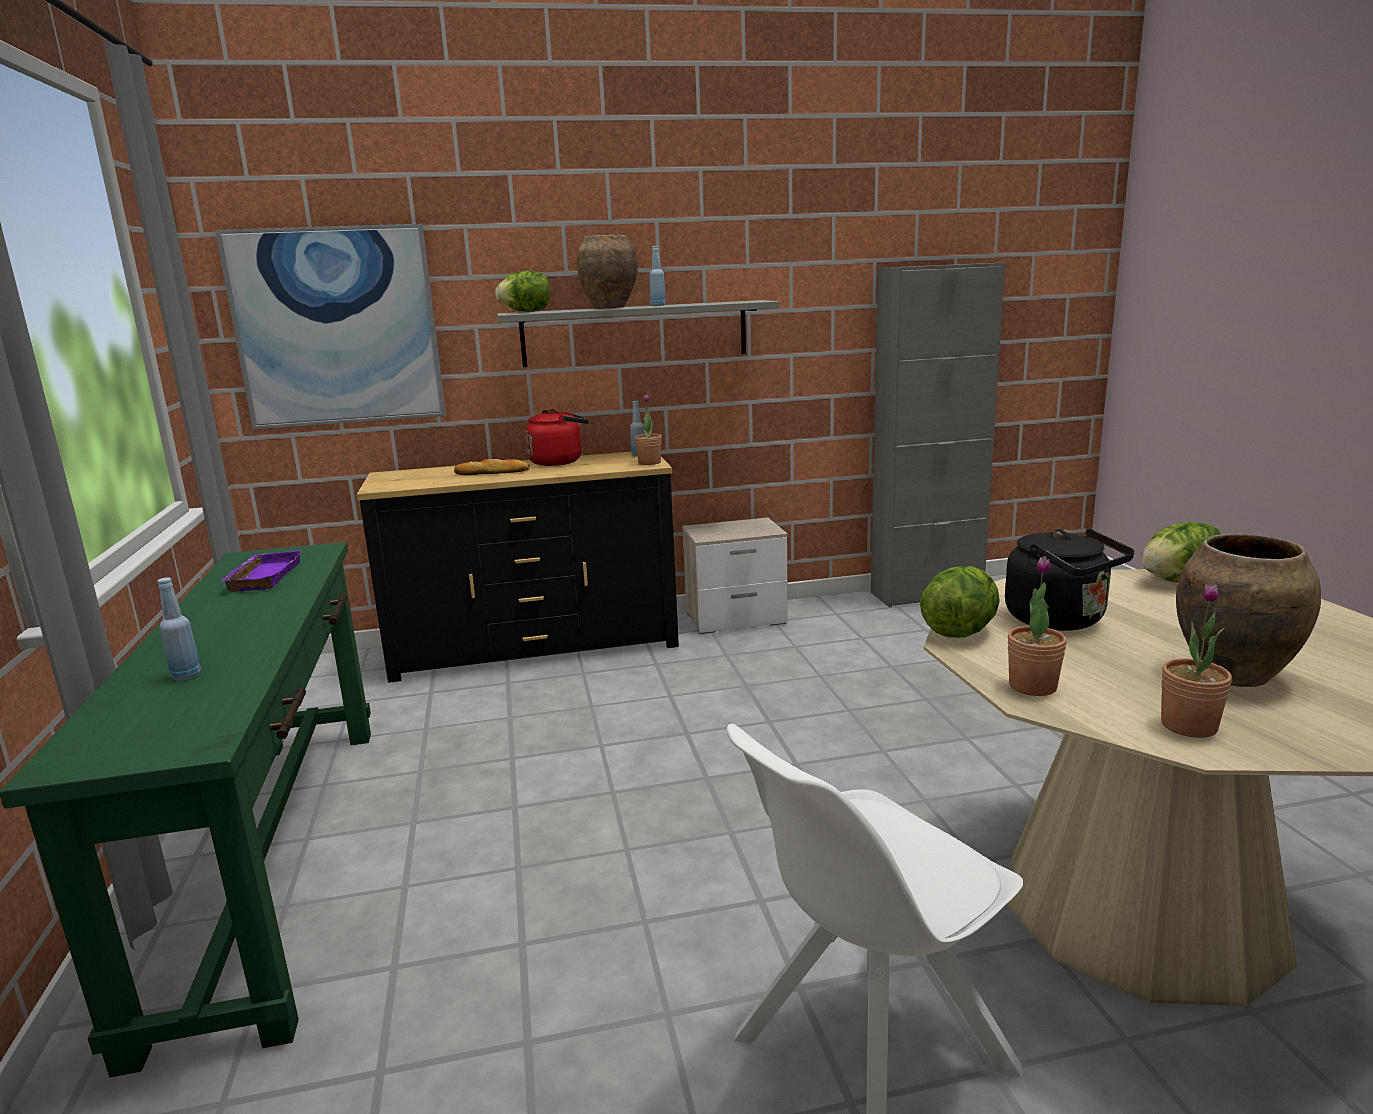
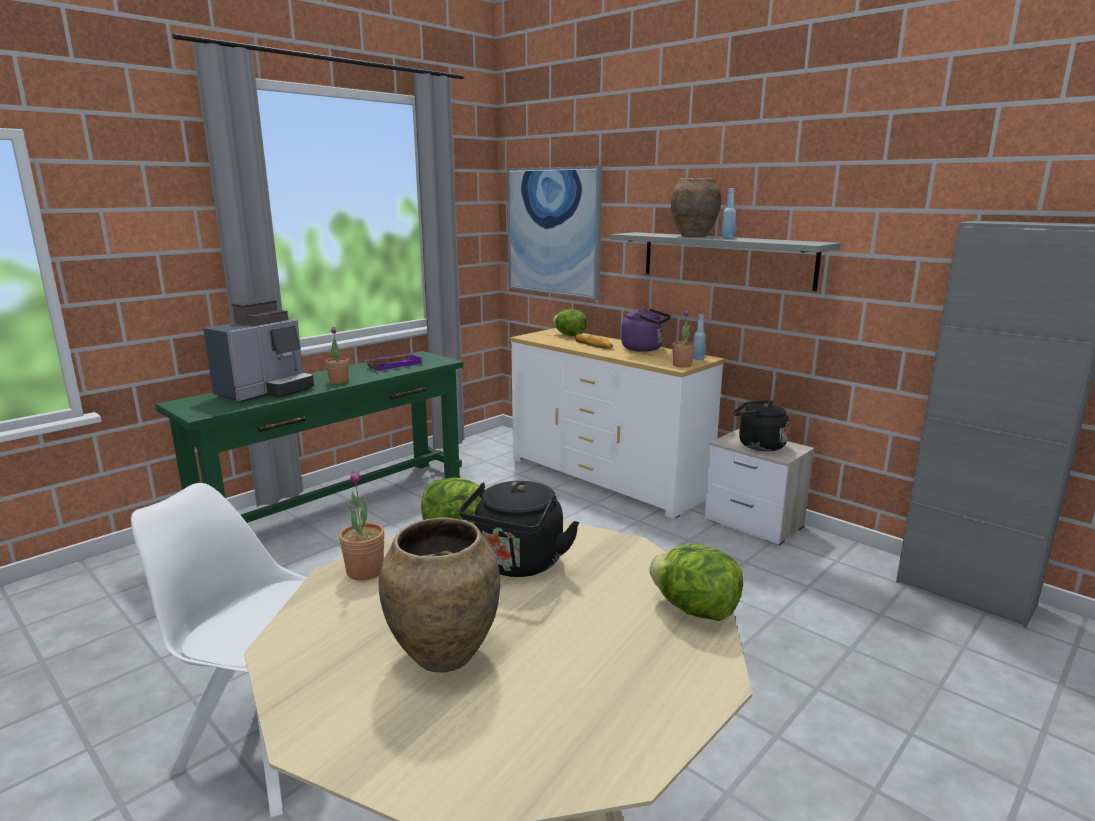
camera: 55 degrees right, 0 degrees up
(186, 675) = (266, 391): blue bottle -> coffee machine
(526, 312) = (643, 233): lettuce -> lettuce (569, 335)
(535, 647) = (607, 477): black dresser -> white dresser
(559, 461) = (645, 349): red kettle -> purple kettle
(733, 530) = (758, 445): none -> black kettle
(1188, 726) = (319, 639): potted plant -> potted plant (339, 381)

